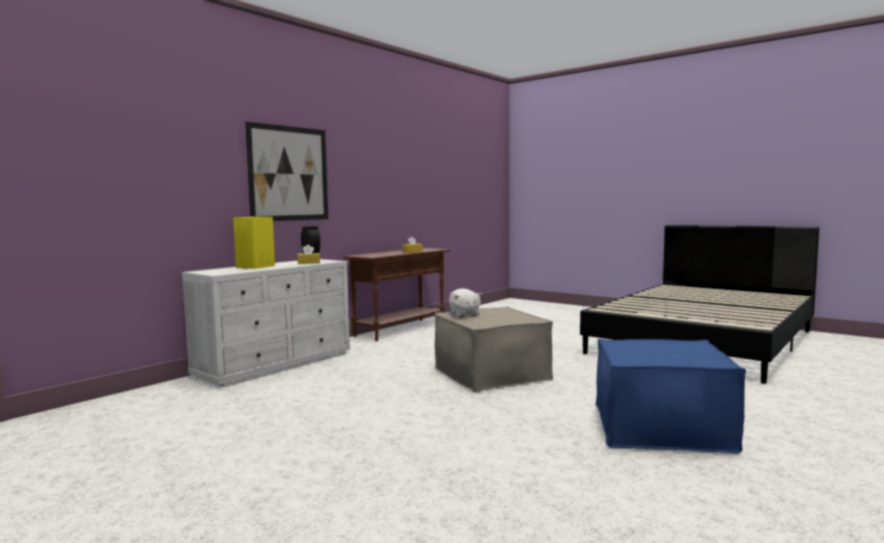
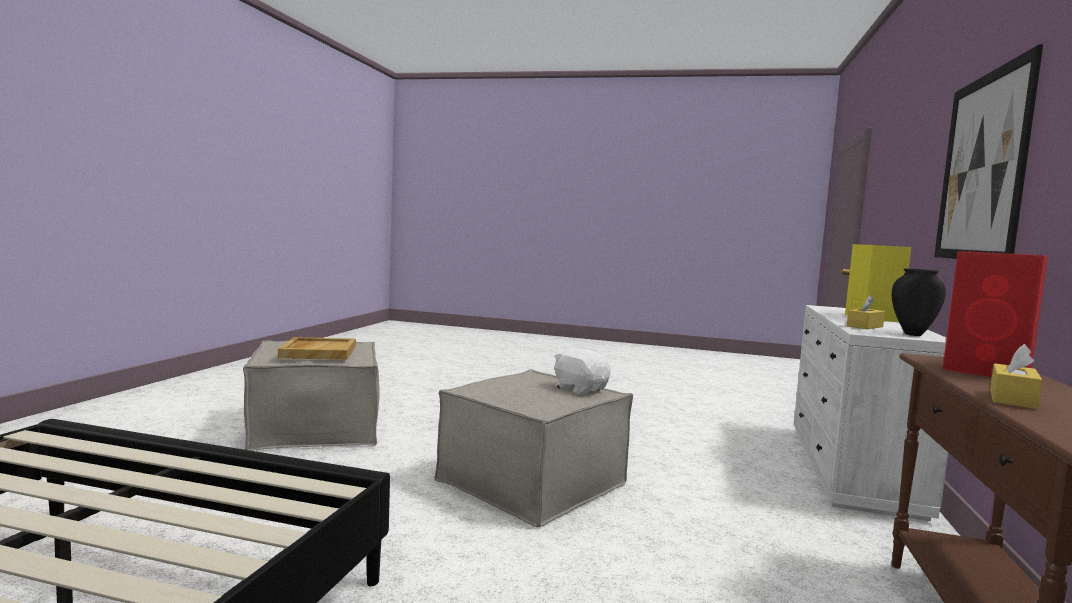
camera: 155 degrees right, 0 degrees up
(376, 254) = (989, 371): none -> red speaker
(657, 345) = (318, 352): none -> beige tray
(660, 428) = (316, 429): blue ottoman -> beige ottoman

